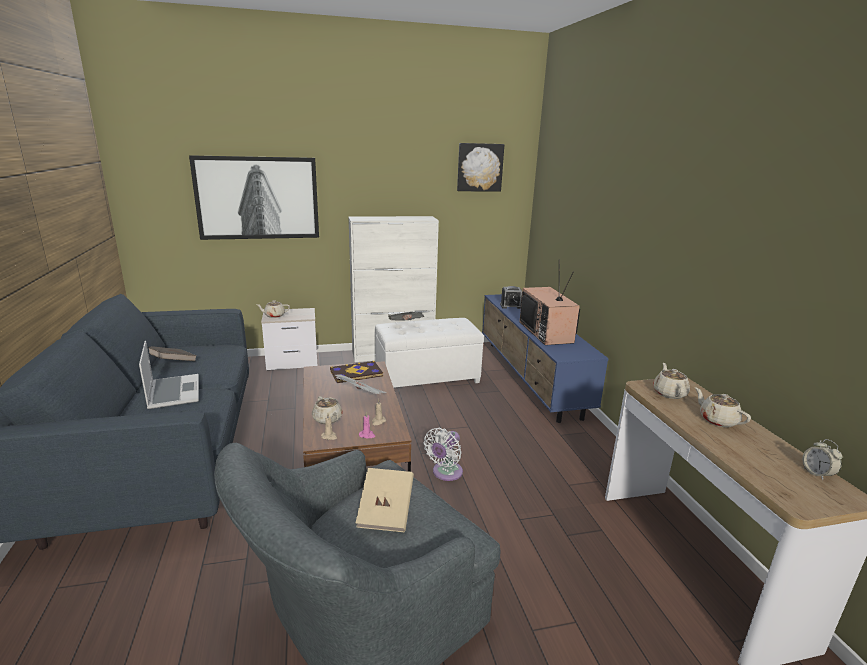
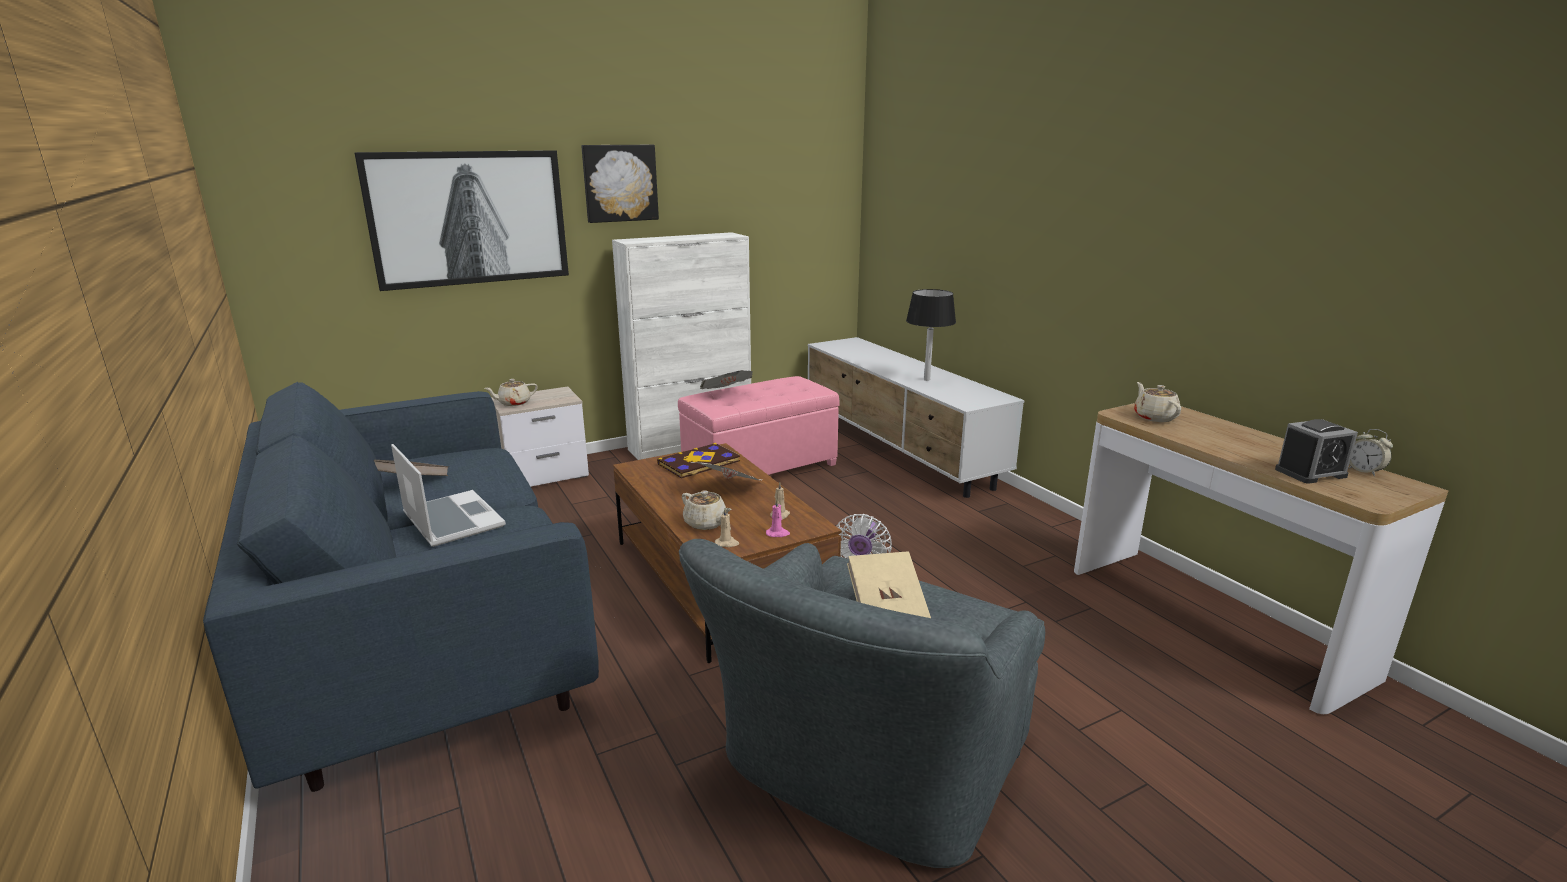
camera: 15 degrees left, 0 degrees up
(427, 377) = (759, 467): white ottoman -> pink ottoman
(479, 167) = (790, 157): picture -> picture (620, 183)
(510, 306) = (854, 354): alarm clock -> alarm clock (1310, 473)
(530, 377) = (898, 449): blue tv stand -> white tv stand
(547, 332) = (927, 379): television -> black table lamp
(717, 420) = (1227, 436): beige teapot -> none

